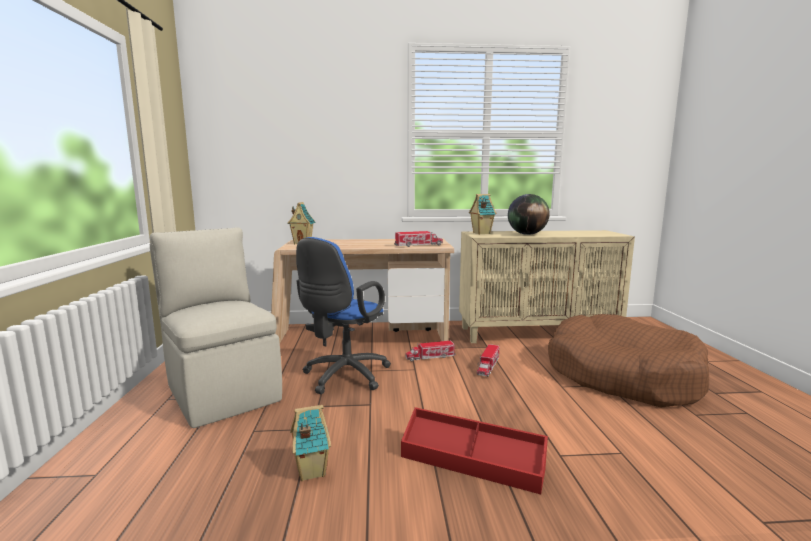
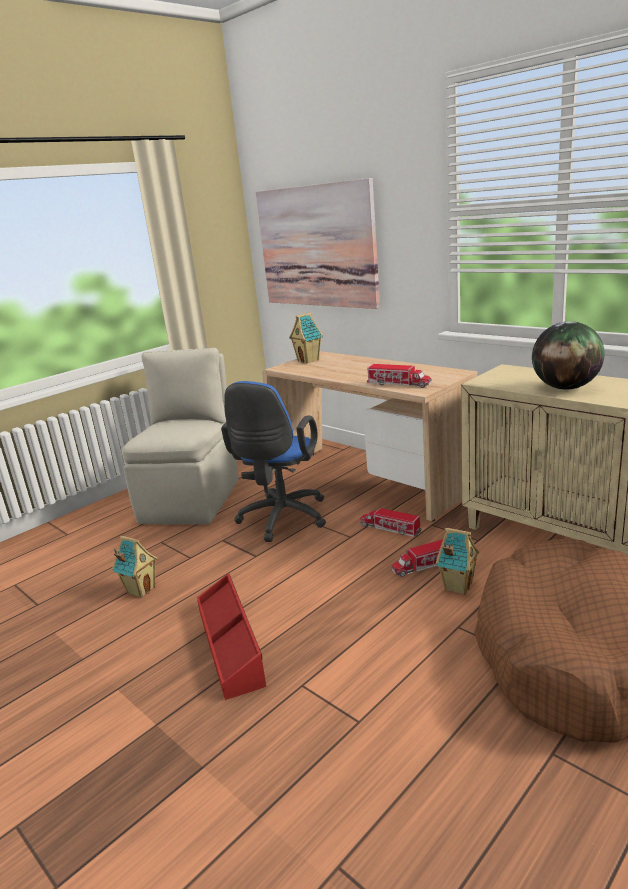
camera: 50 degrees right, 10 degrees up
(278, 154) = (317, 246): none -> picture
(343, 377) = (281, 520): blue office chair -> blue office chair turned 60 degrees counterclockwise
(481, 233) = (506, 374): toy house -> toy house (457, 586)

